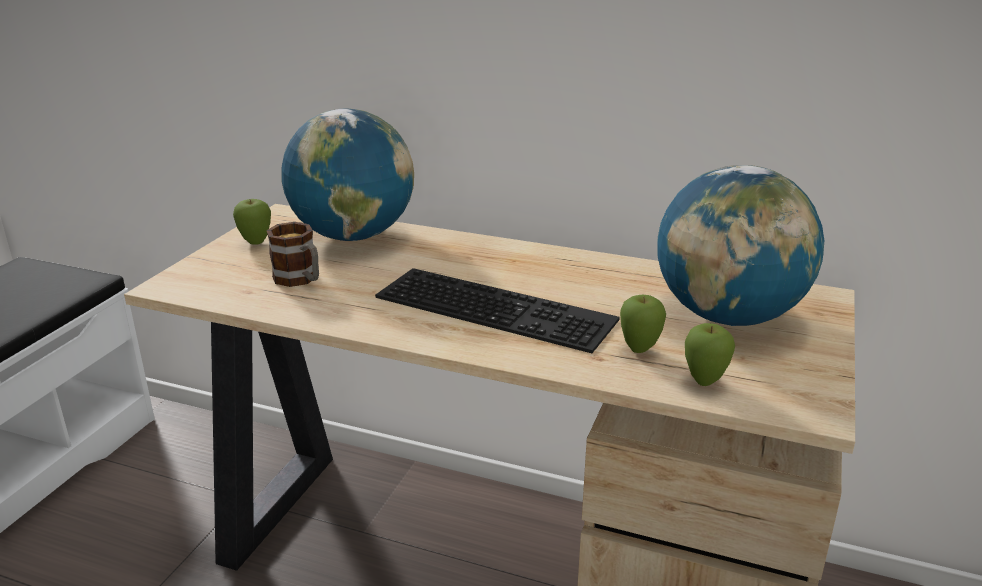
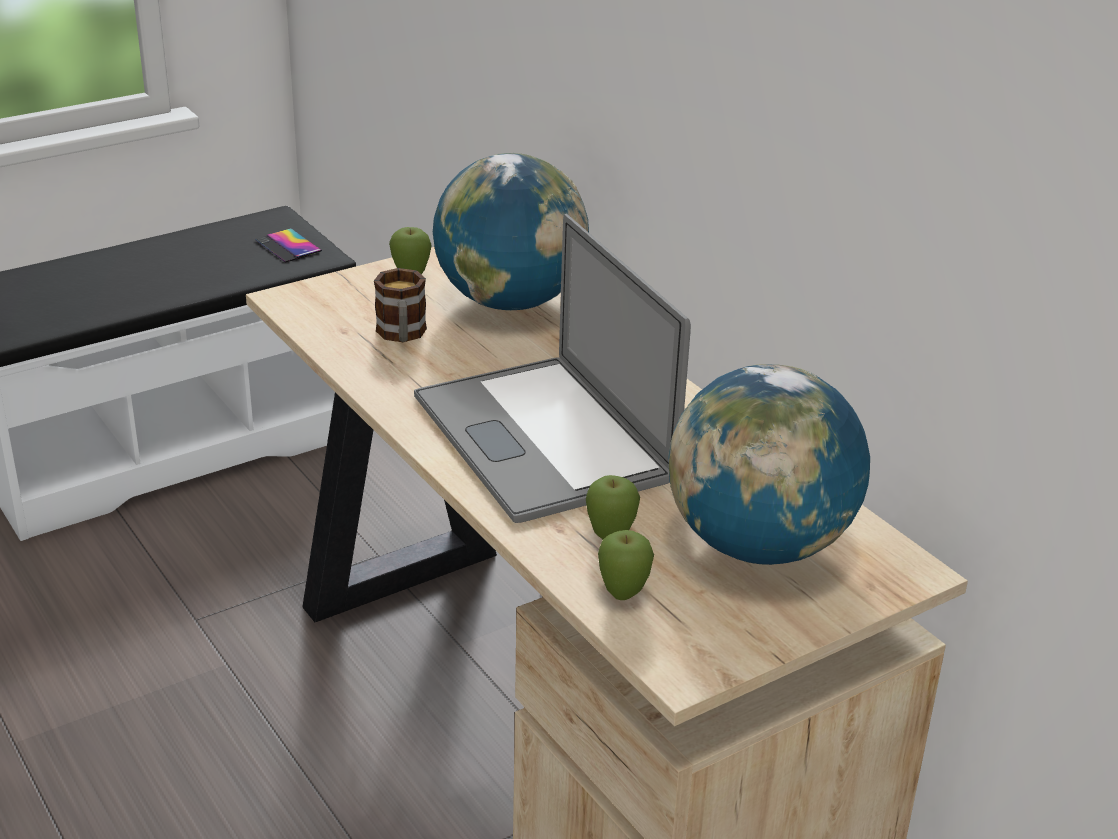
camera: 35 degrees right, 5 degrees up
(52, 281) = (288, 246): none -> phone
(498, 307) = (542, 437): keyboard -> laptop

